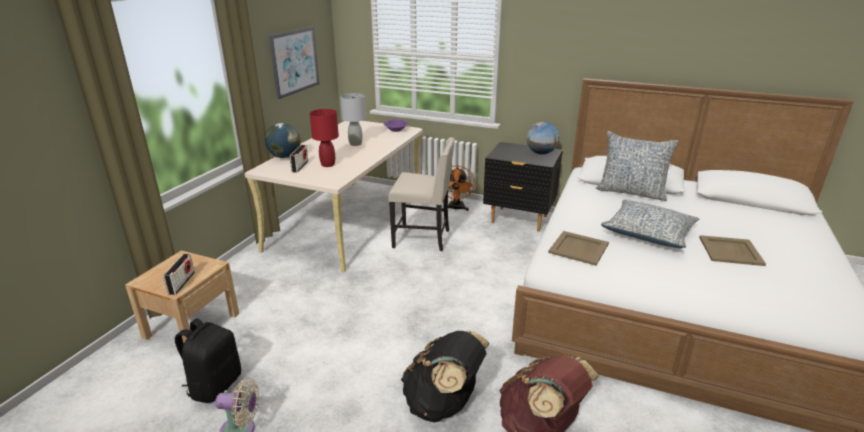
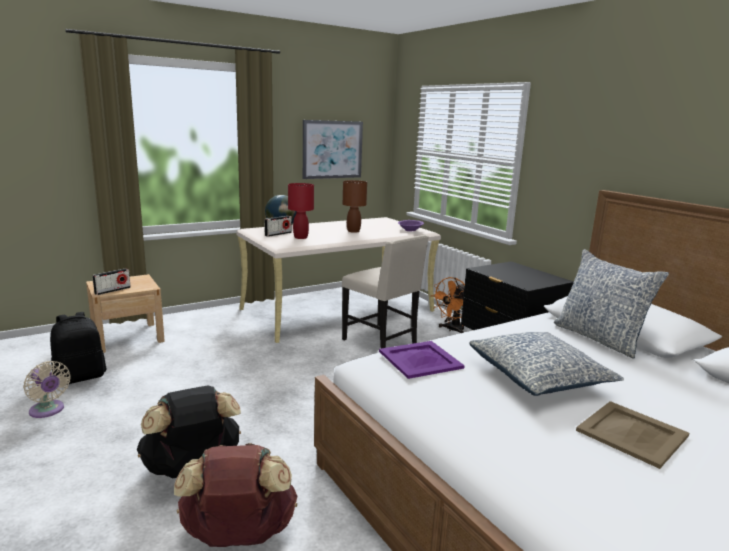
camera: 35 degrees right, 10 degrees down
(355, 144) = (353, 231): grey table lamp -> brown table lamp
(541, 153) = (539, 278): globe -> none
(579, 248) = (420, 360): beige tray -> purple tray

